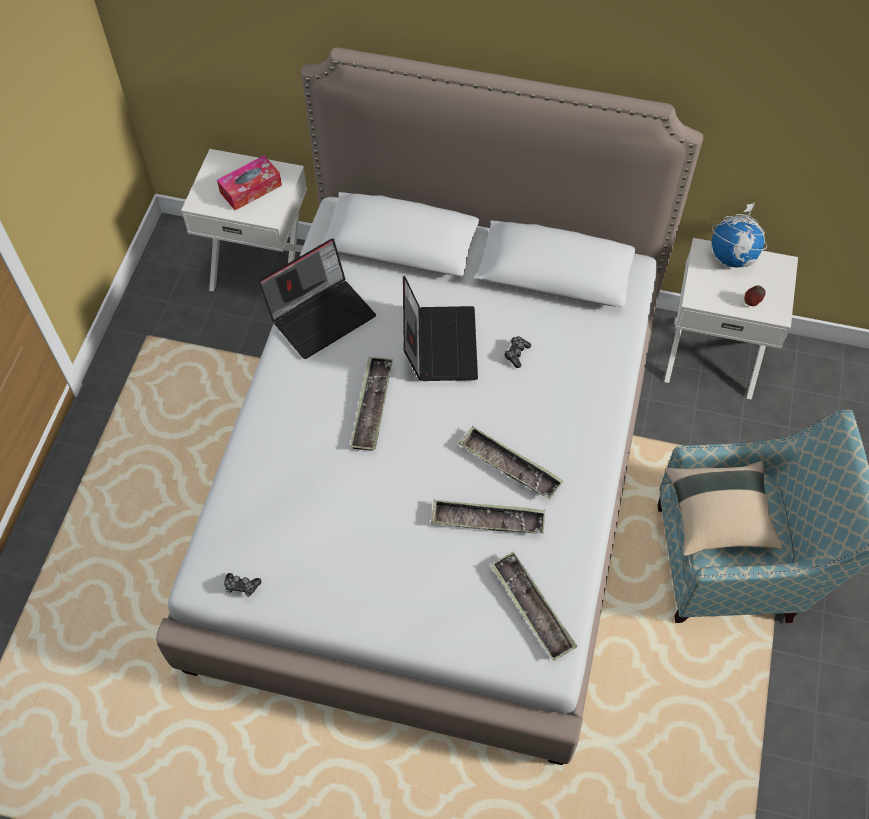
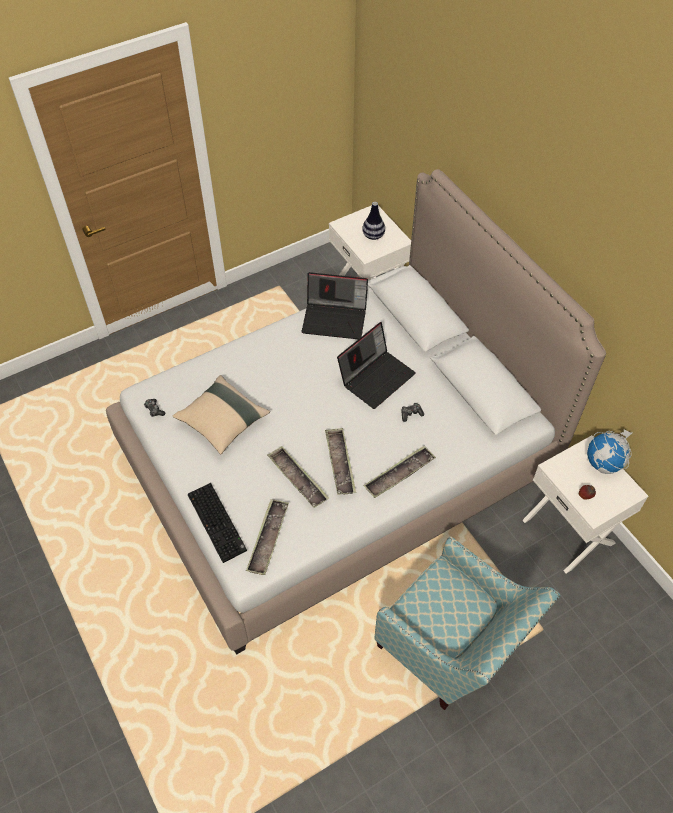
camera: 45 degrees right, 5 degrees down
(251, 189) = (373, 236): tissue box -> vase
(372, 407) = (307, 380): tray -> tray (399, 474)
(463, 640) = (218, 522): none -> keyboard
(718, 516) = (436, 596): beige pillow -> beige pillow (222, 422)

